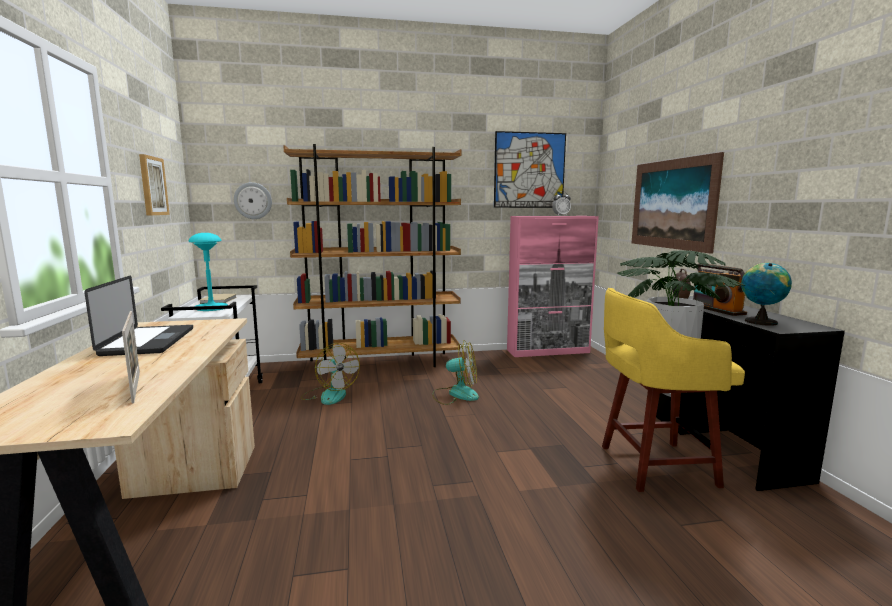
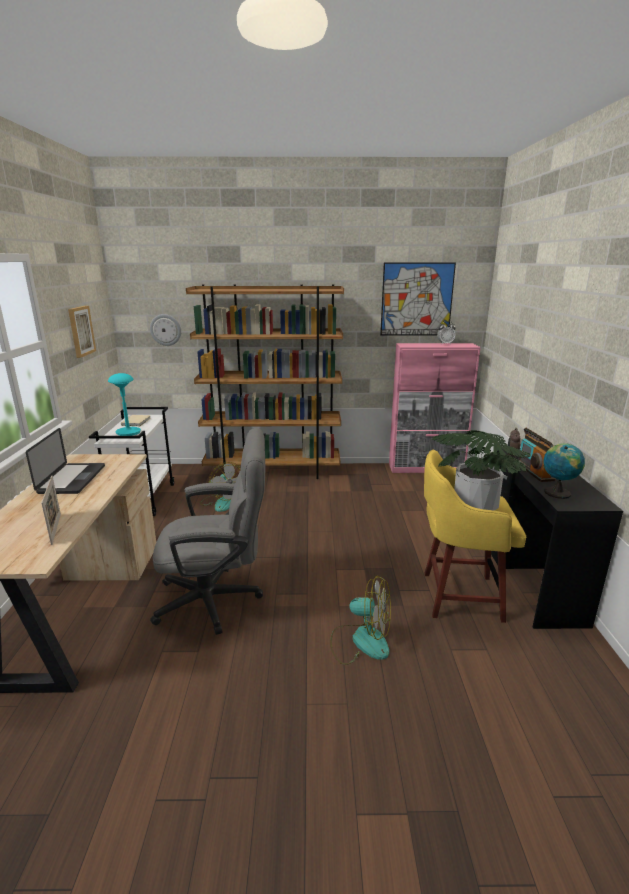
camera: 10 degrees right, 10 degrees up
(357, 500) = (218, 599): none -> grey office chair
(456, 394) = (325, 510): fan -> fan (361, 641)
(672, 204) = (534, 353): picture -> none

